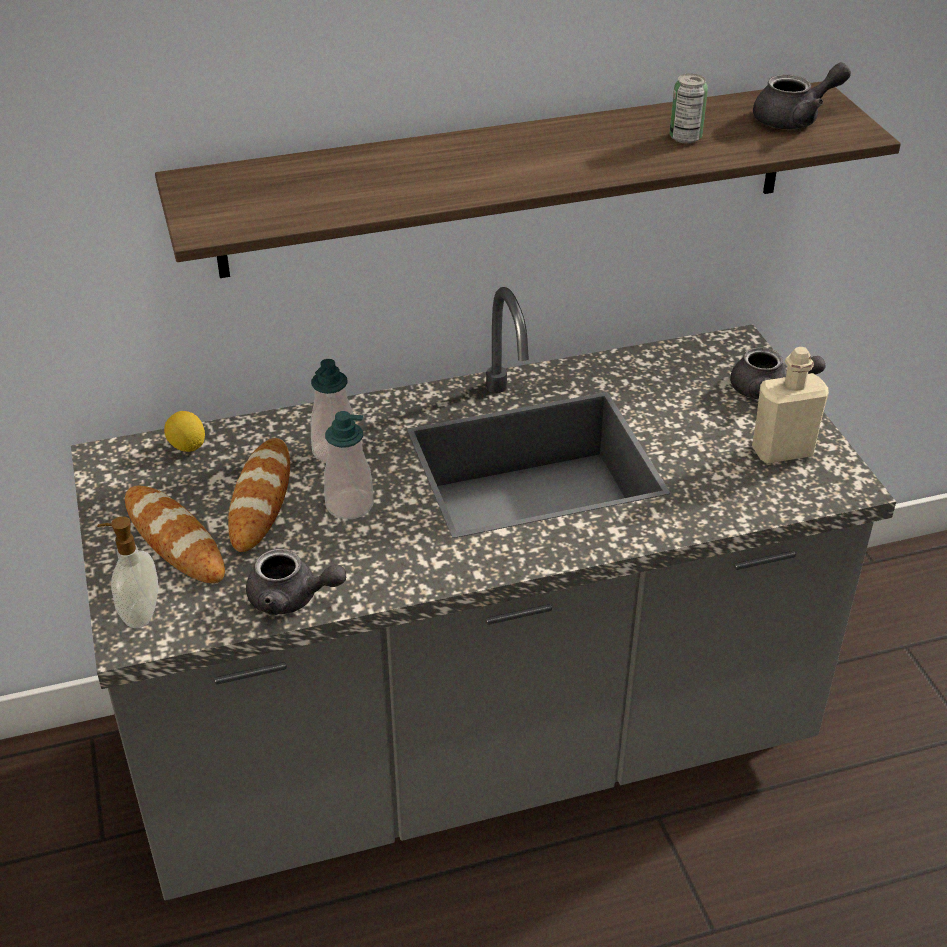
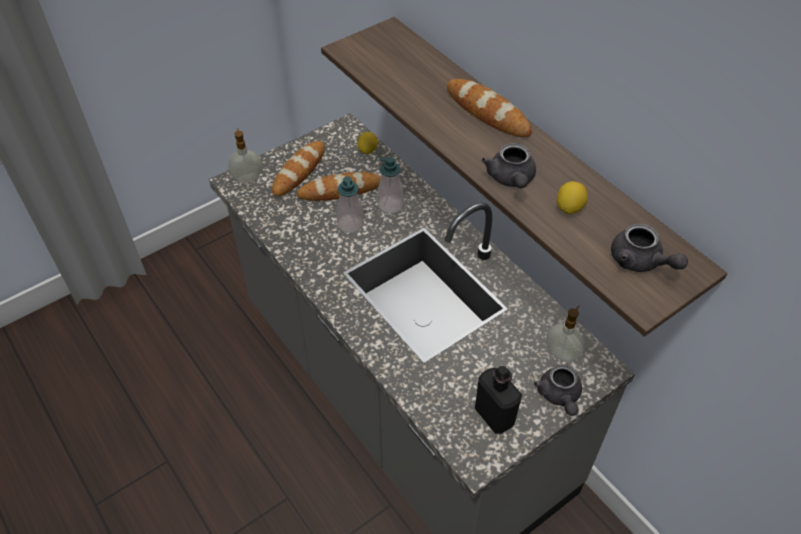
camera: 70 degrees right, 10 degrees up
(292, 598) = (275, 225): grey teapot -> grey teapot (511, 179)
(461, 148) = (487, 112): none -> bread
(685, 137) = (569, 208): can -> lemon
(702, 368) = (562, 353): none -> soap dispenser
(782, 451) = (494, 416): beige bottle -> black bottle

